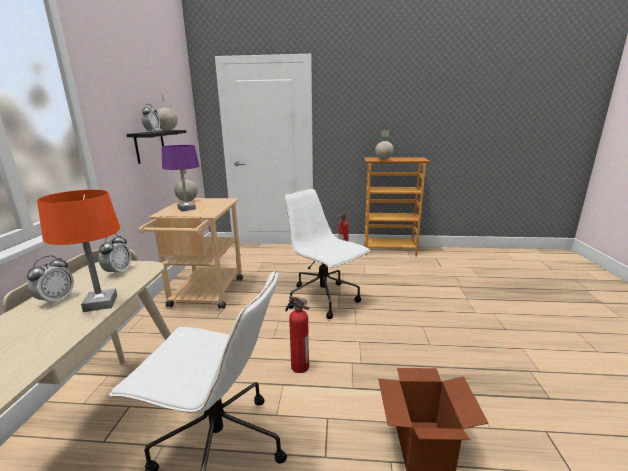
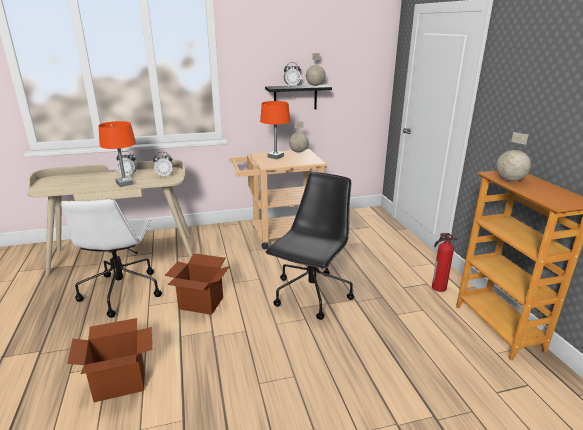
camera: 70 degrees right, 5 degrees up
(187, 209) = (275, 157): purple table lamp -> orange table lamp
(299, 366) = (201, 303): fire extinguisher -> cardboard box
(324, 299) = (311, 295): white office chair -> black office chair

